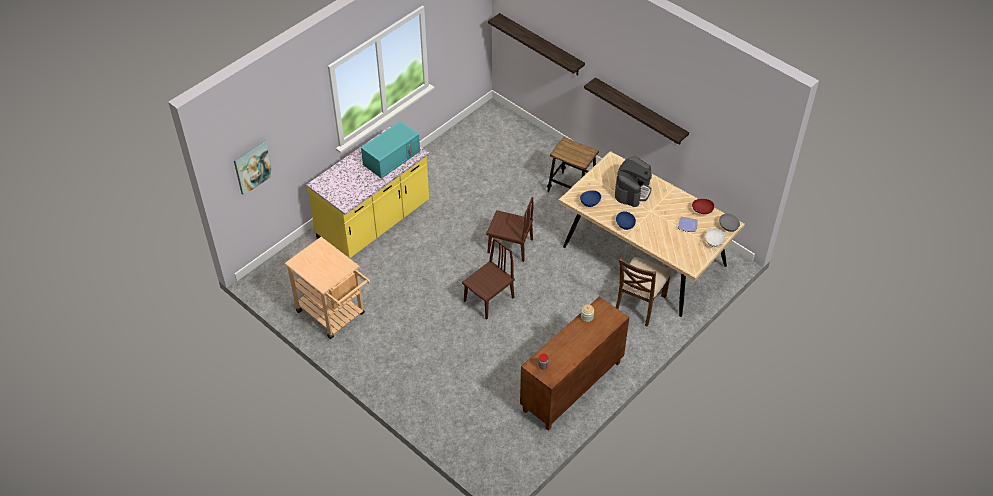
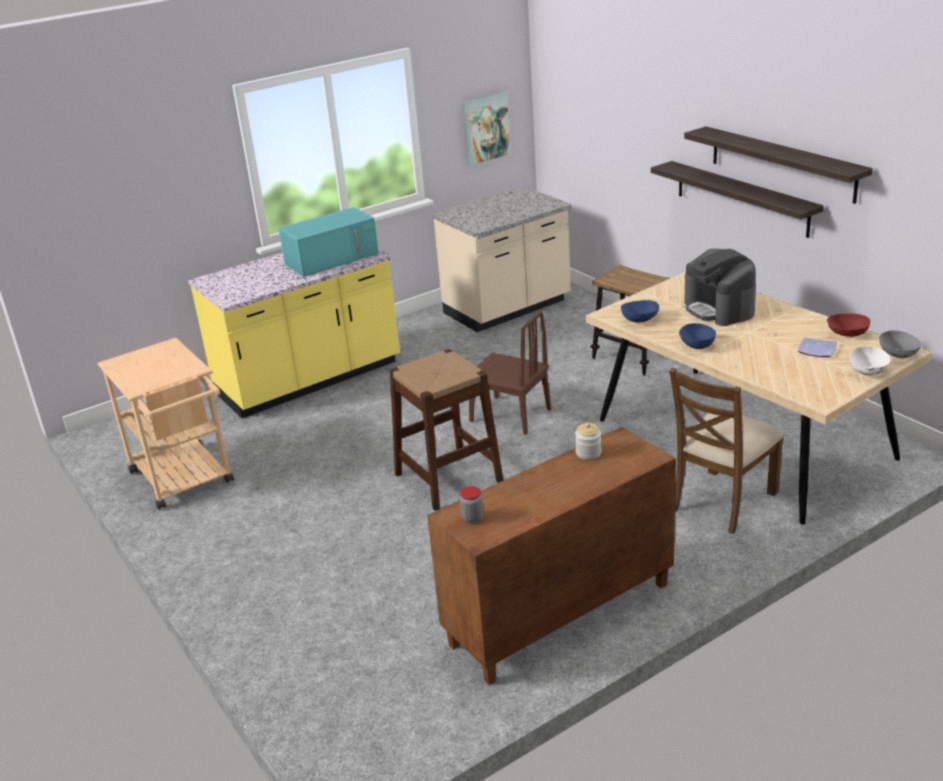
camera: 15 degrees right, 20 degrees down
(252, 167) = (88, 219): picture -> picture (485, 128)
(482, 144) = (508, 308): none -> beige counter
(489, 299) = (448, 477): brown chair -> brown stool
(541, 45) = (595, 138): shelf -> shelf (782, 164)
(632, 190) = (719, 309): coffee machine -> coffee machine turned 120 degrees clockwise

